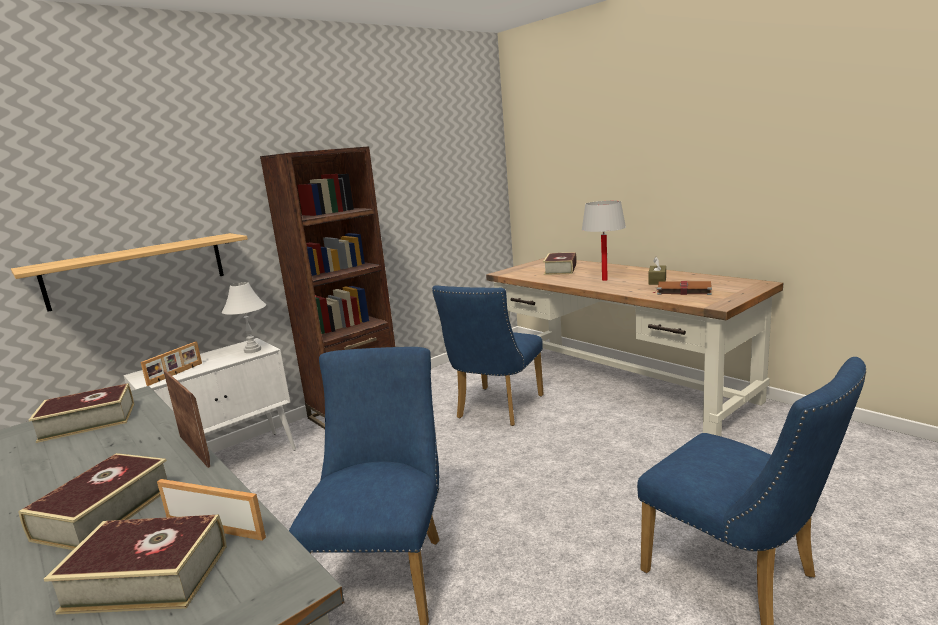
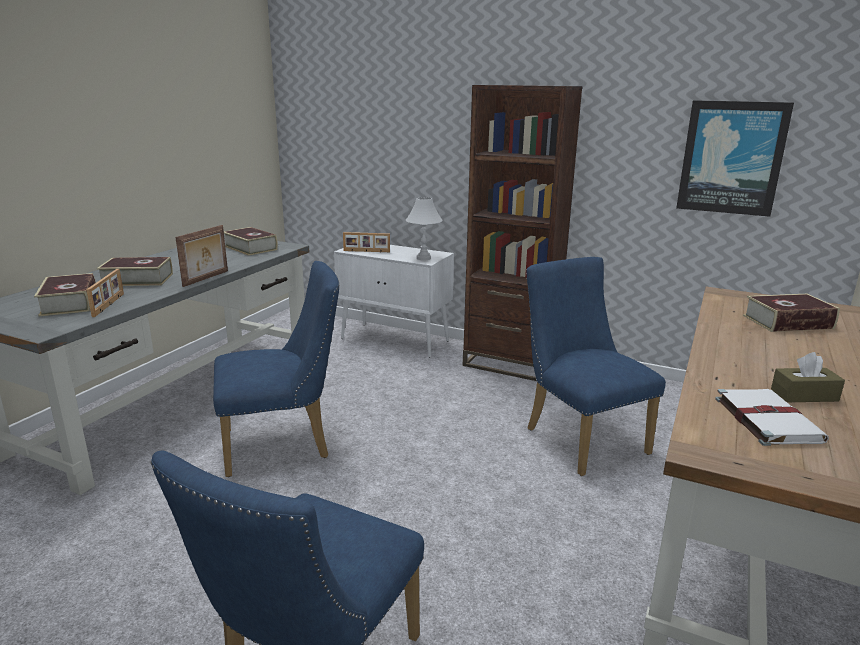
camera: 65 degrees right, 5 degrees up
(137, 270) = (387, 167): shelf -> none
(442, 190) = (731, 158): none -> picture
(495, 409) = (579, 437): blue chair -> blue chair turned 60 degrees clockwise
(604, 280) = (761, 355): white table lamp -> none
(682, 290) = (765, 419): brown book -> white book

